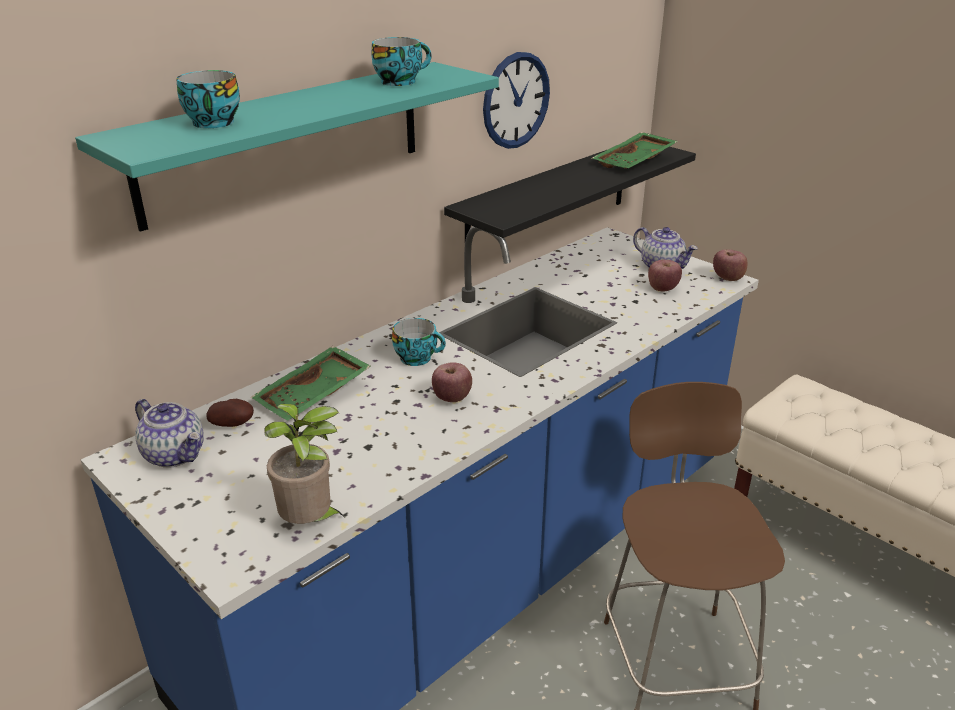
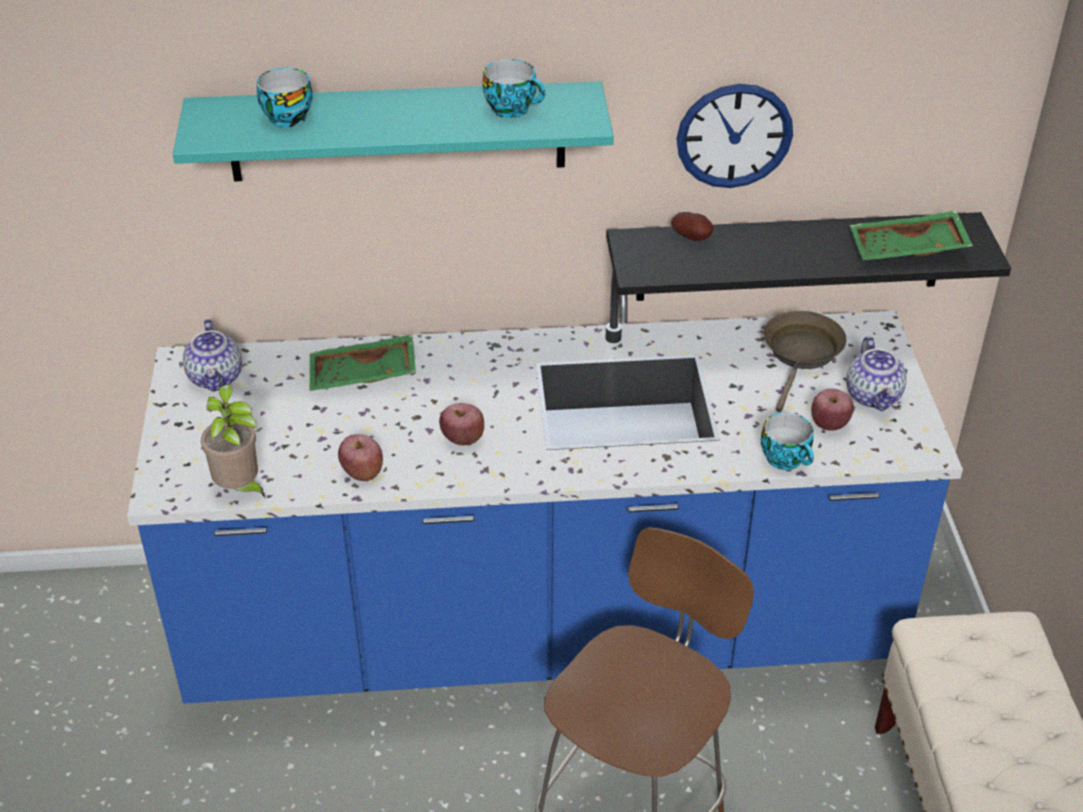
camera: 40 degrees right, 10 degrees up
(234, 424) = (279, 372): potato -> potato (693, 238)
(418, 358) = (486, 382): cup -> cup (787, 459)
(593, 264) = (801, 355): none -> brown frying pan
(728, 278) = (927, 449): apple -> apple (362, 472)

